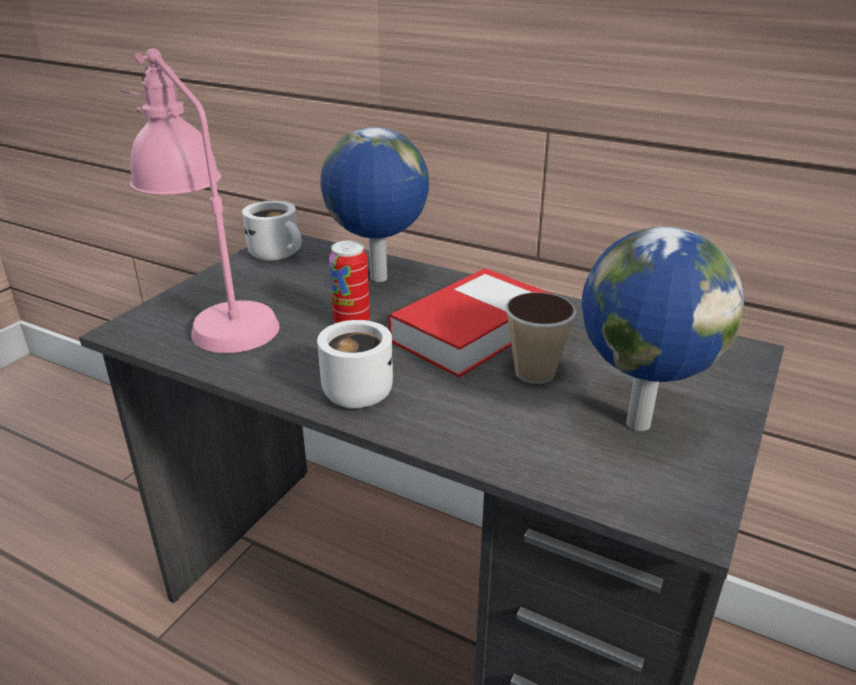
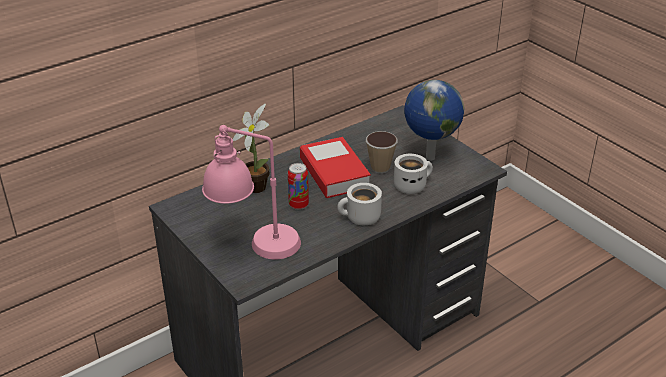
camera: 65 degrees left, 5 degrees up
(279, 254) = (190, 212): white mug -> white mug (411, 185)
(378, 279) = (256, 185): globe -> potted plant

